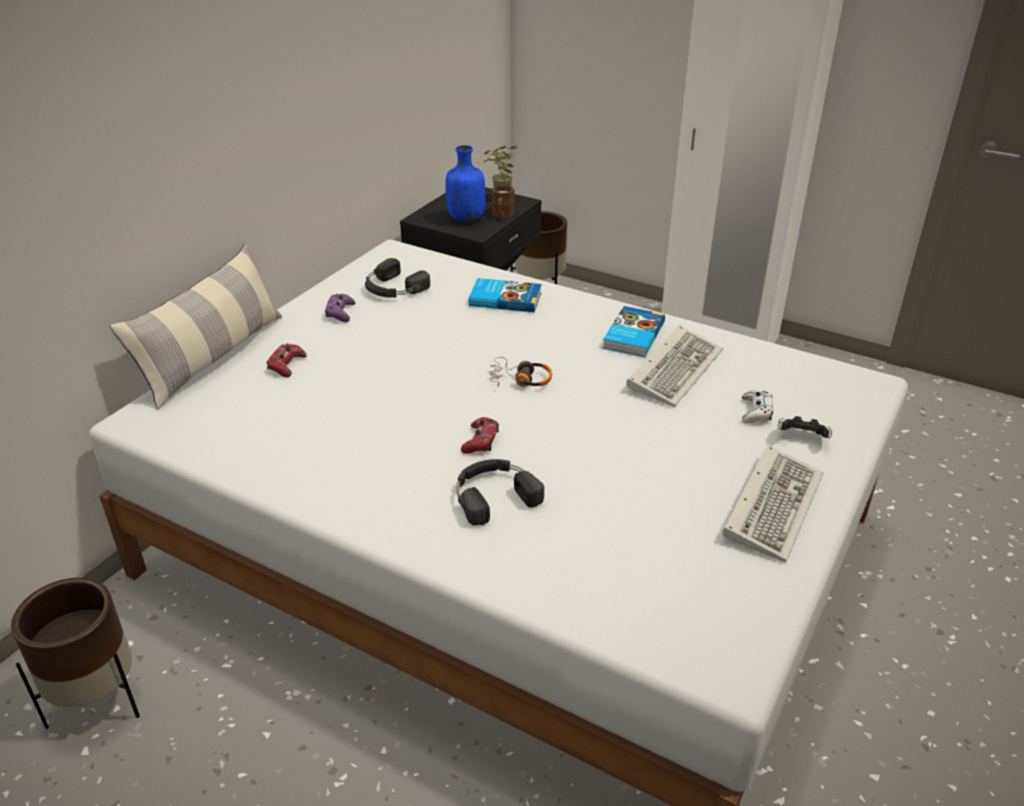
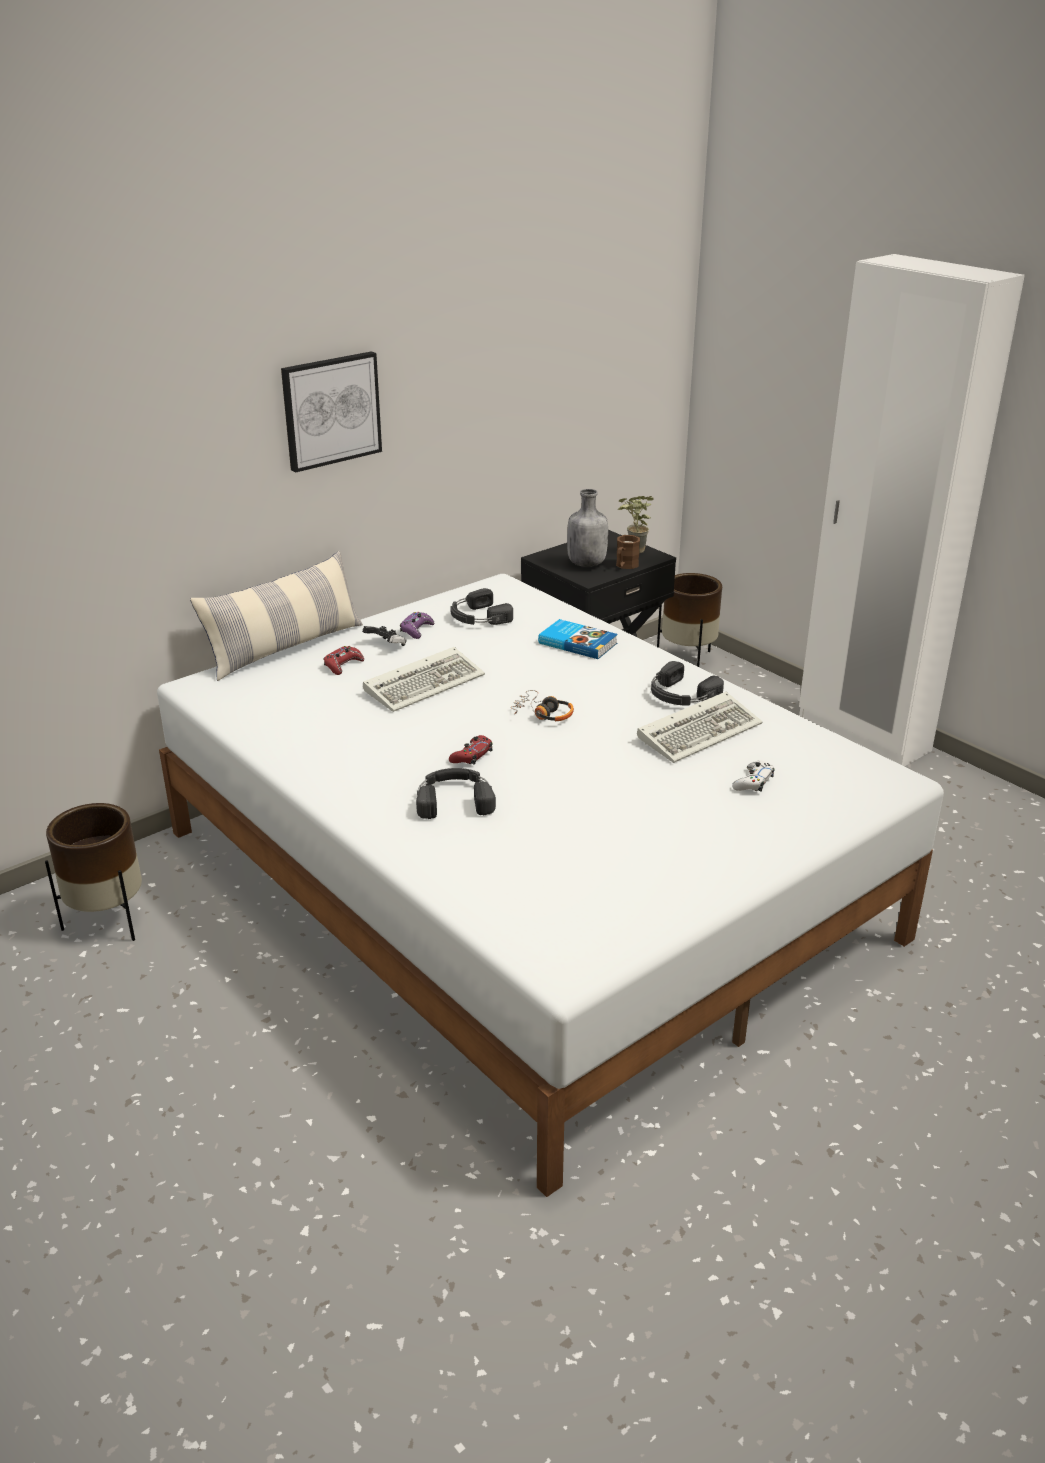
camera: 20 degrees right, 5 degrees down
(220, 92) = (331, 410): none -> picture
(466, 218) = (587, 564): blue bottle -> grey bottle
(632, 335) = (680, 695): book -> black headphones
(772, 504) = (706, 859): keyboard -> keyboard (426, 683)
(802, 438) = (781, 813): game controller -> game controller (386, 646)

